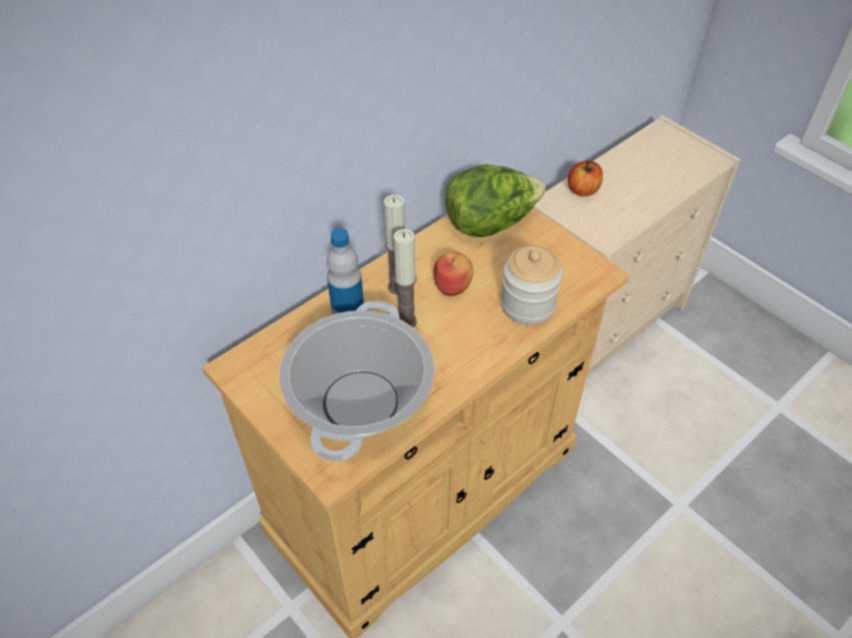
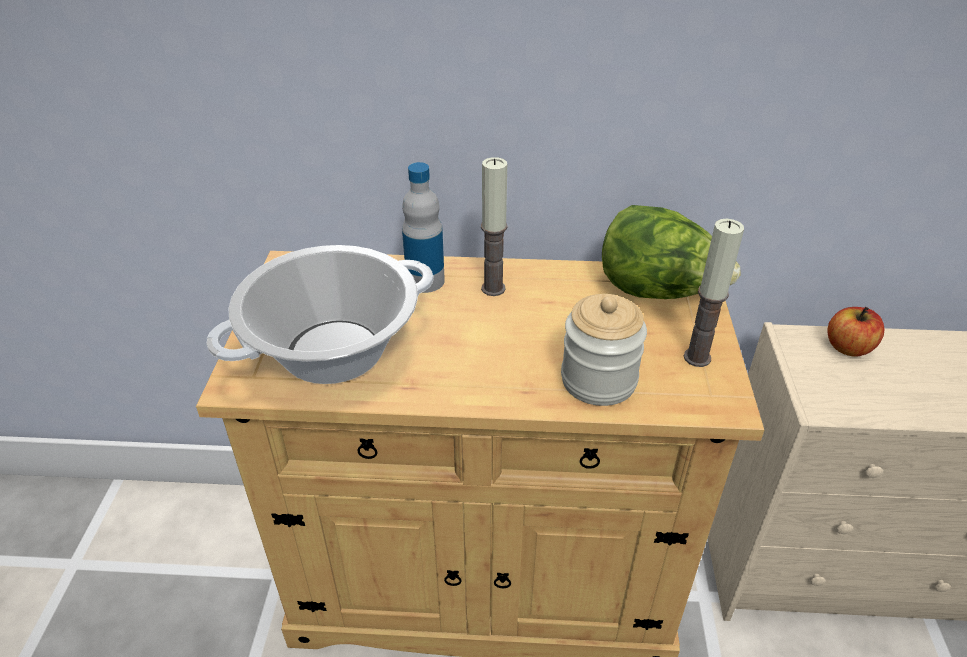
camera: 45 degrees right, 10 degrees down
(406, 321) = (462, 318): candle -> candle (697, 357)
(453, 286) = (545, 318): apple -> none

